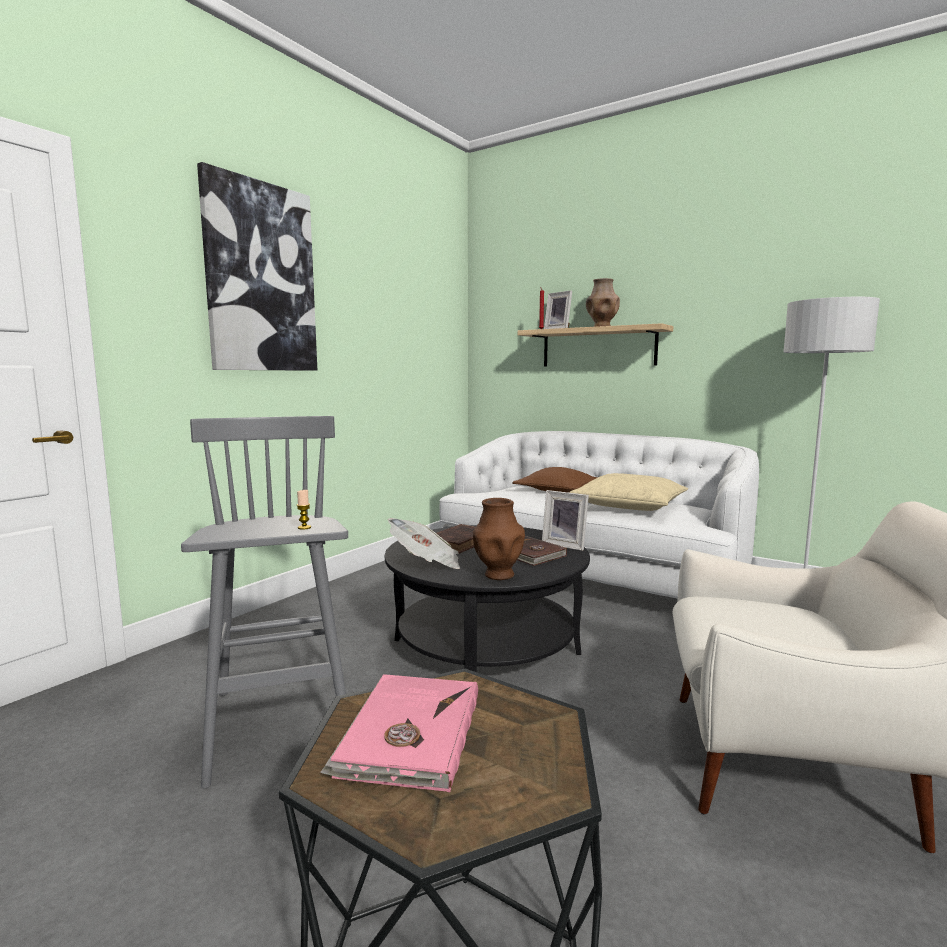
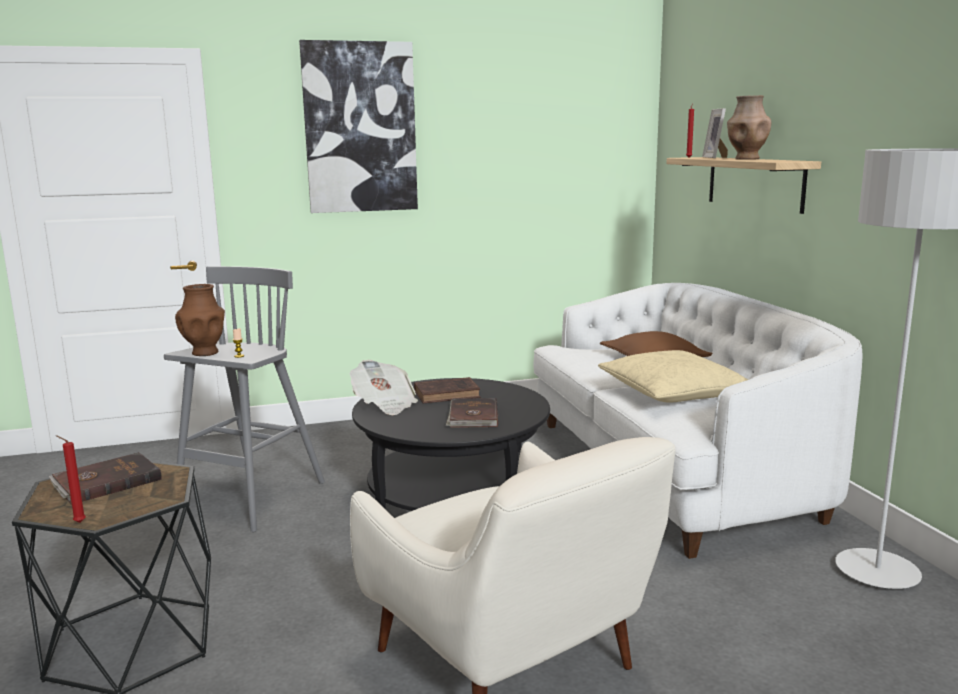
camera: 40 degrees right, 5 degrees up
(408, 735) = (106, 482): pink book -> brown book
(498, 575) = (406, 427): brown vase -> brown vase (205, 352)
(539, 812) = (77, 522): none -> red candle
(565, 545) = (525, 417): picture frame -> none

